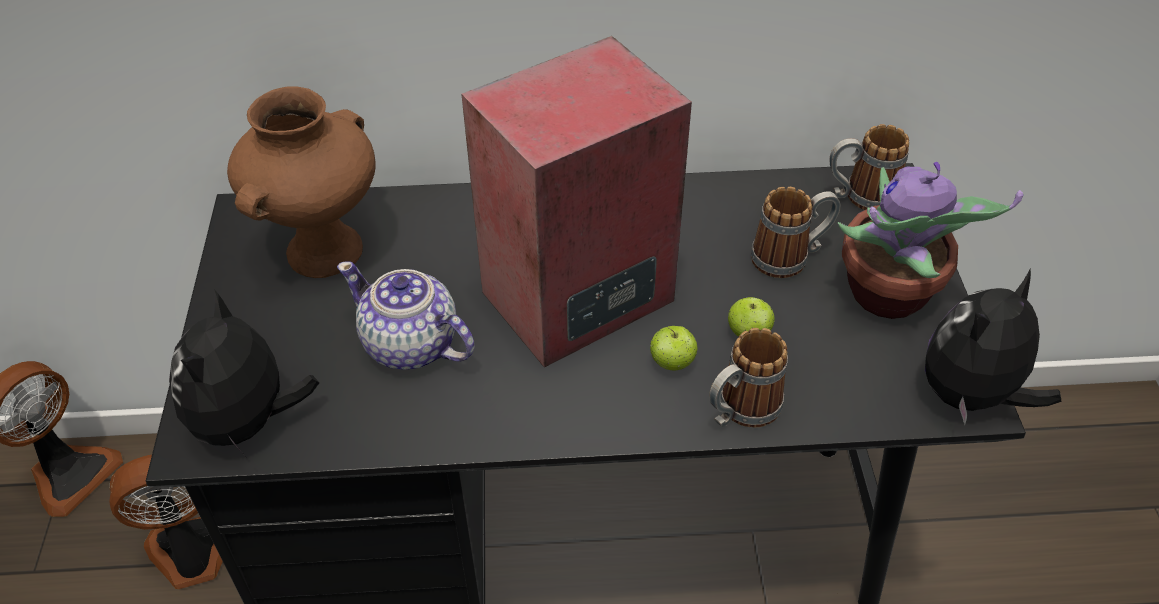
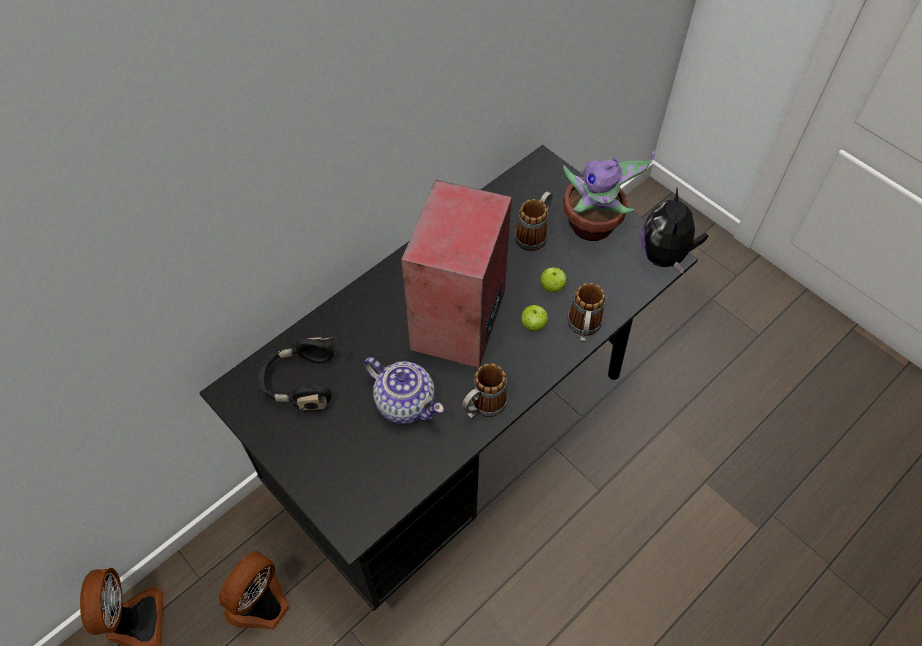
camera: 40 degrees left, 10 degrees up
(249, 422) = (368, 498): plush toy -> none
(324, 249) = (301, 382): brown vase -> black headphones
(411, 345) = (405, 402): teapot -> teapot turned 135 degrees counterclockwise
(859, 197) = (536, 179): mug -> mug (482, 407)

